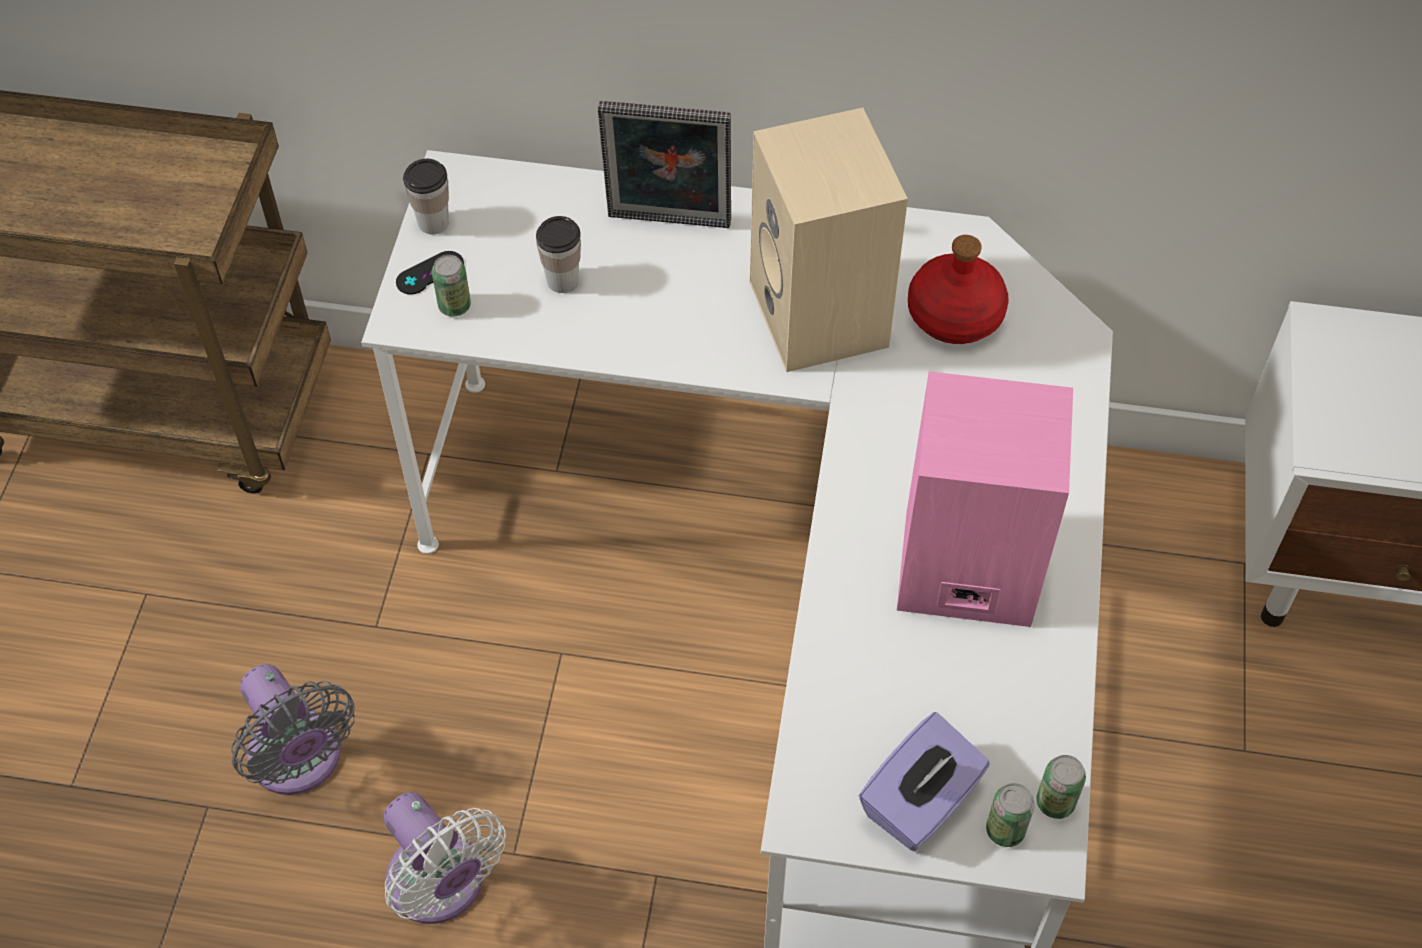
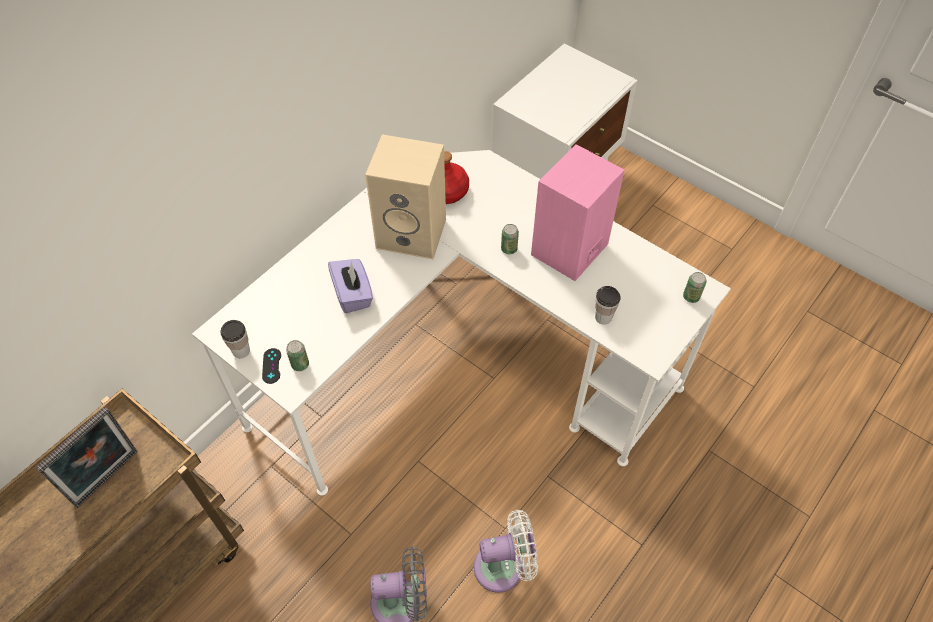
camera: 60 degrees left, 0 degrees up
(562, 281) = (319, 315): cup -> cup (603, 317)
(668, 224) = (319, 261): picture frame -> picture frame (109, 480)
(920, 802) = (665, 317): purple tissue box -> purple tissue box (353, 294)
(1055, 802) = (687, 276): can -> can (509, 249)

